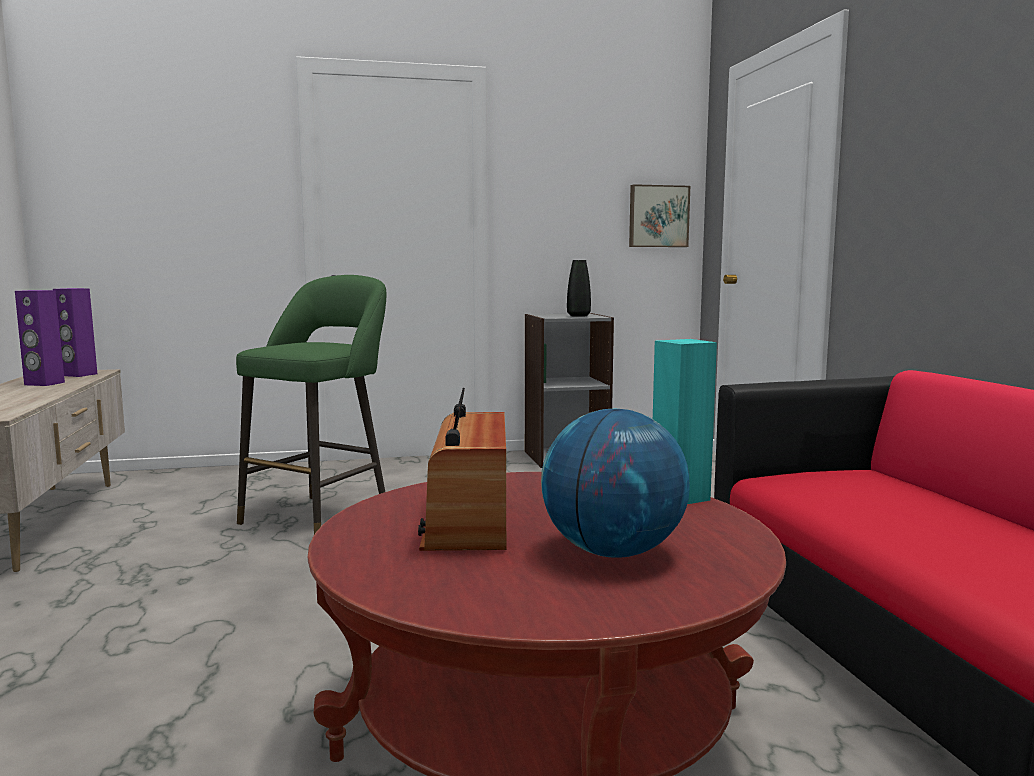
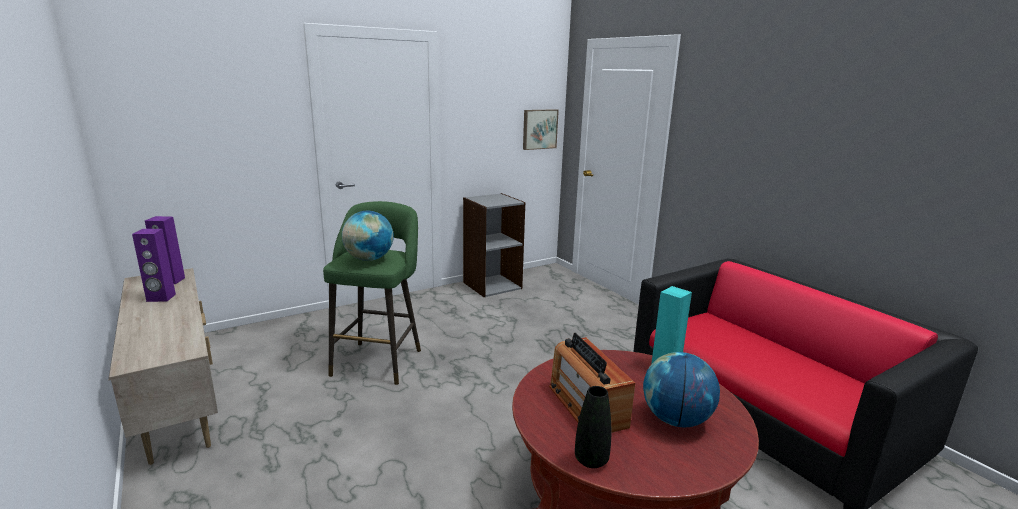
camera: 20 degrees left, 10 degrees up
(300, 345) = (369, 259): none -> globe
(578, 316) = (502, 200): black vase -> black vase (591, 460)

